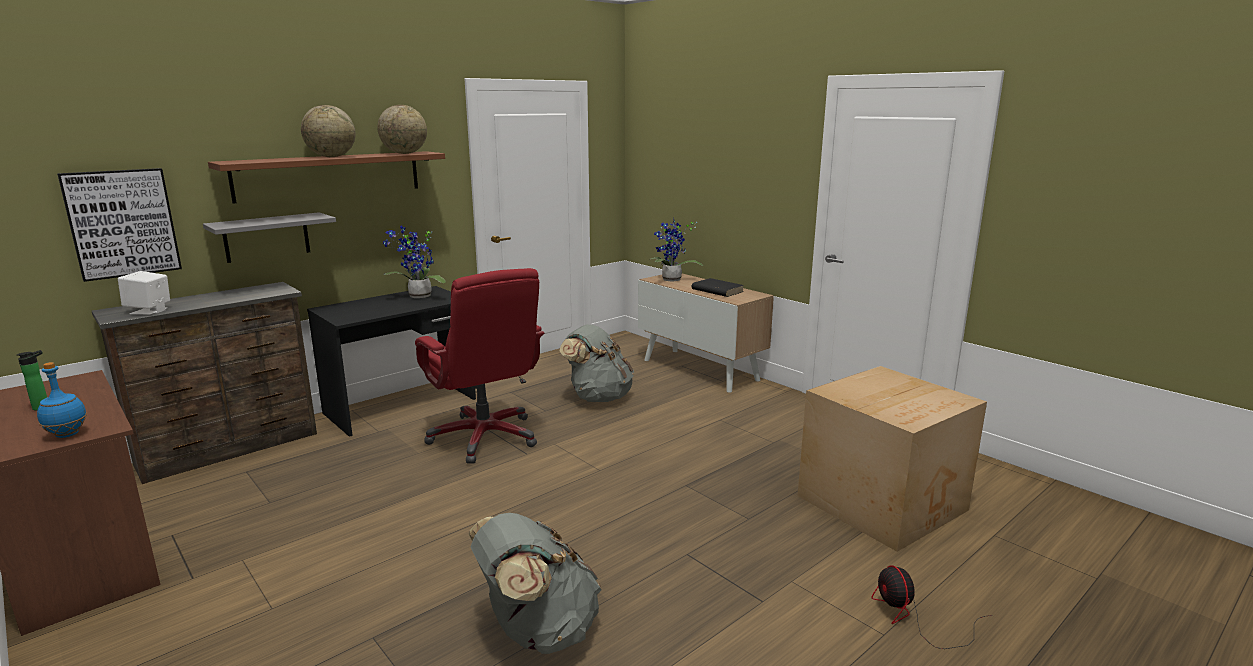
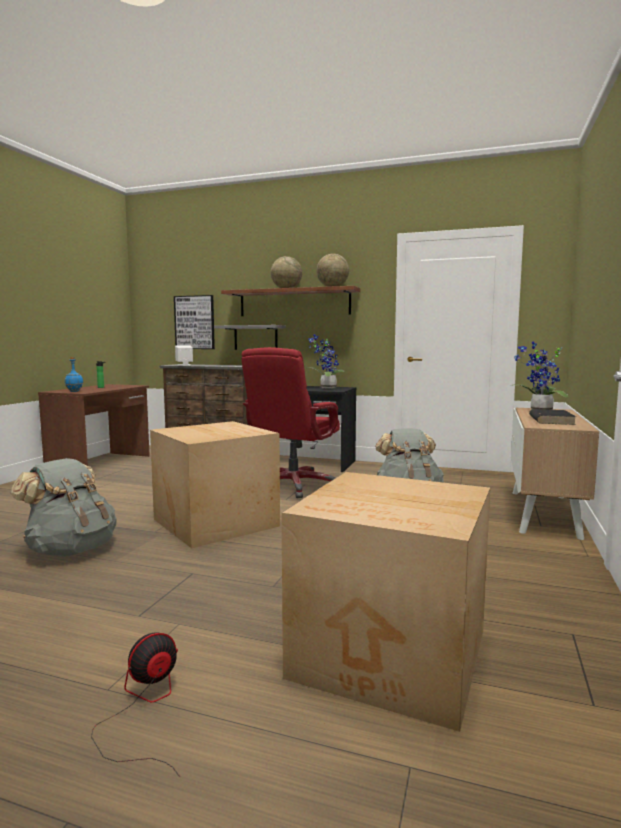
camera: 60 degrees right, 10 degrees down
(551, 510) = (216, 522): none -> cardboard box

